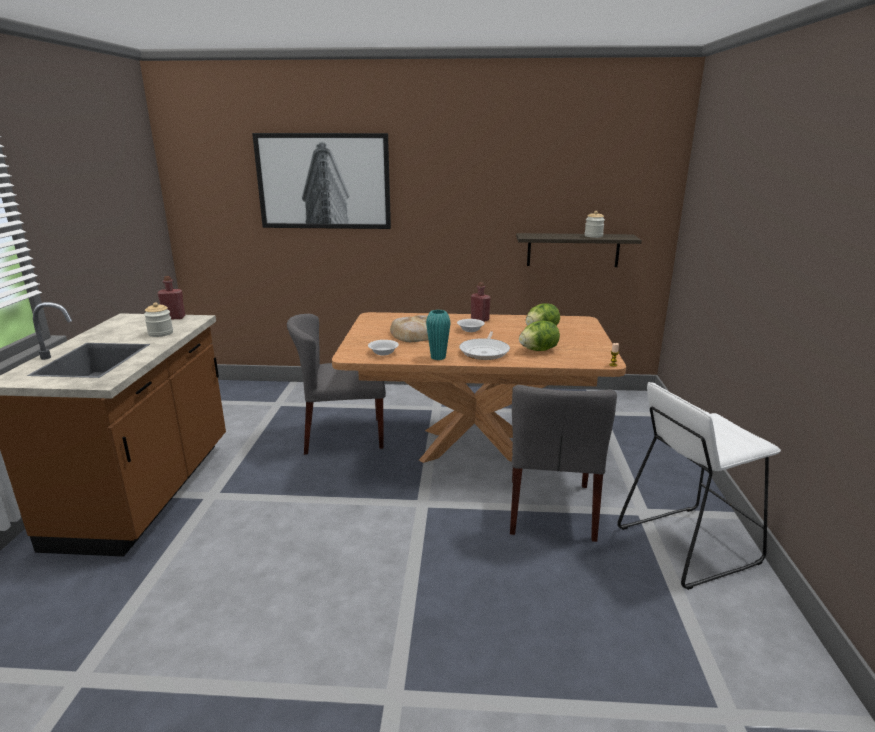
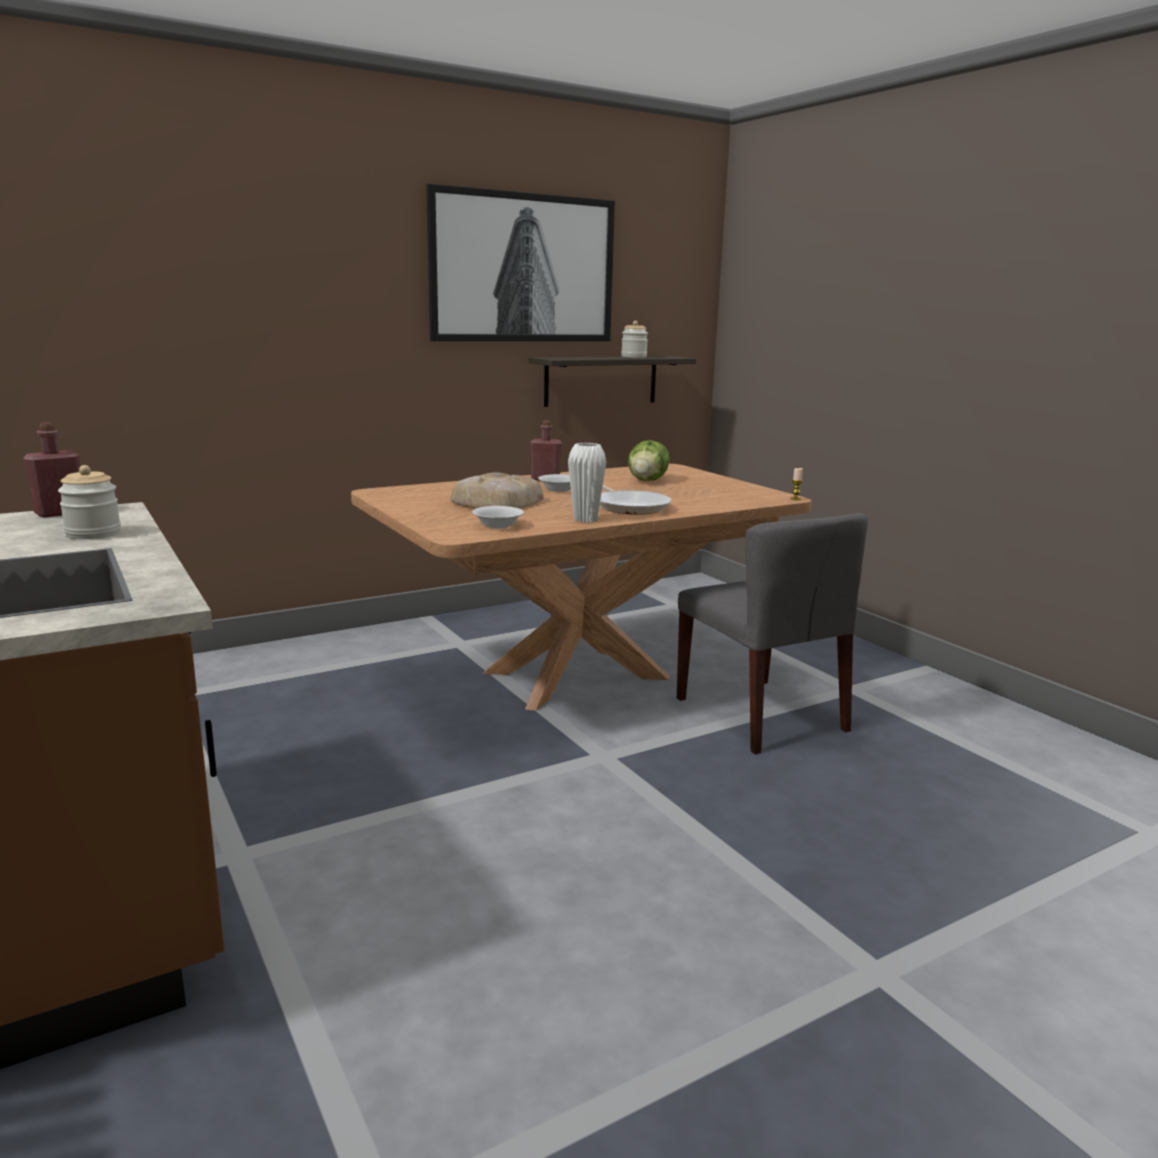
camera: 35 degrees left, 5 degrees down
(323, 181) = (214, 268): picture -> picture (524, 268)
(343, 435) = (362, 710): grey chair -> none
(438, 357) = (585, 519): turquoise vase -> white vase
(538, 350) = (688, 497): lettuce -> none
(687, 544) = (930, 706): white stool -> none

